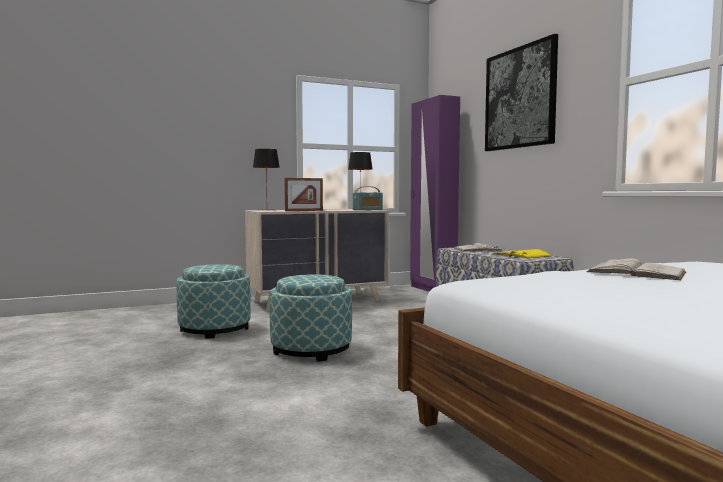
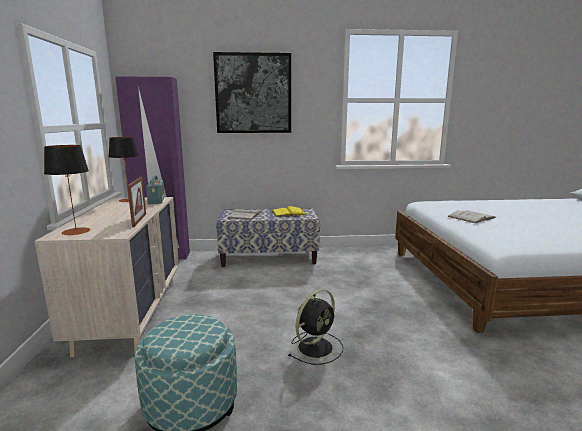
camera: 70 degrees left, 10 degrees up
(311, 349) = (316, 347): ottoman -> black fan

